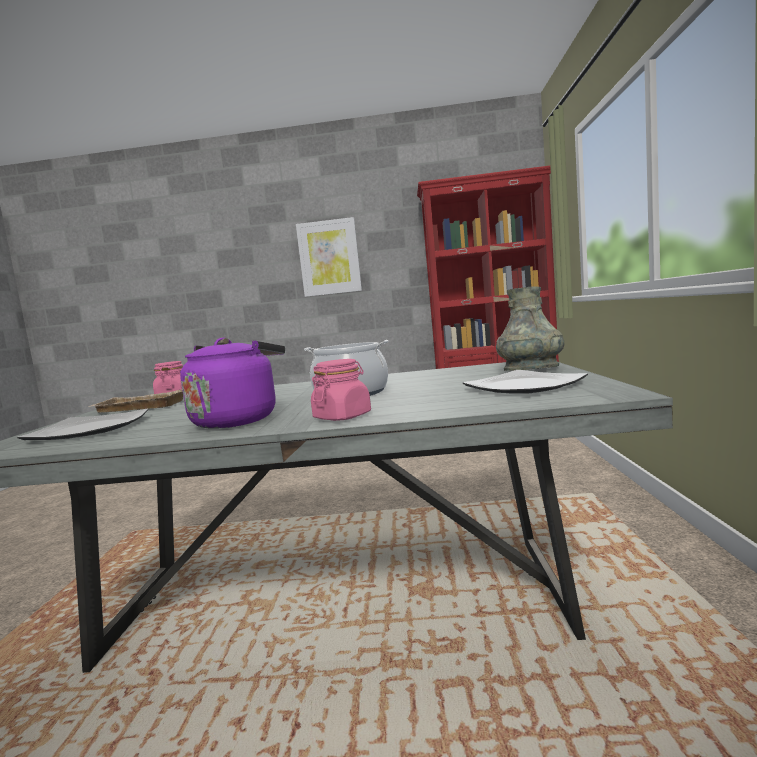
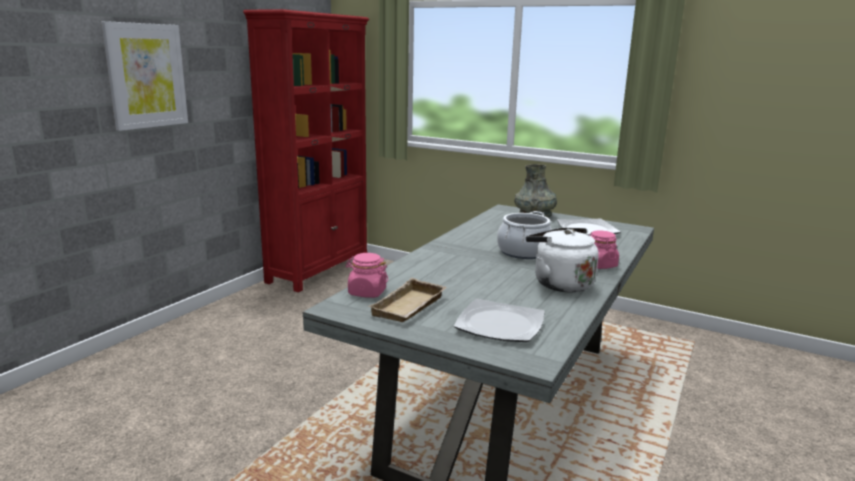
camera: 65 degrees left, 10 degrees up
(238, 420) = (559, 283): purple kettle -> white kettle

